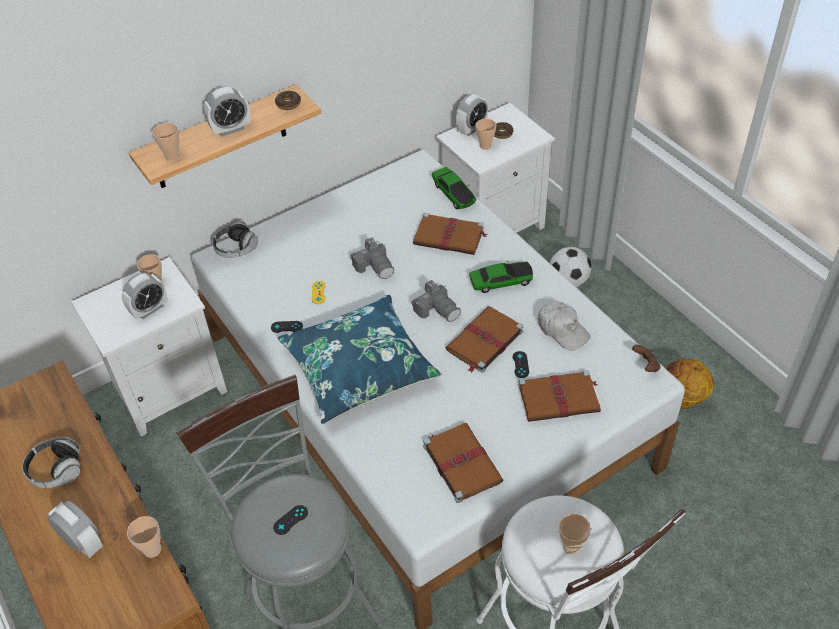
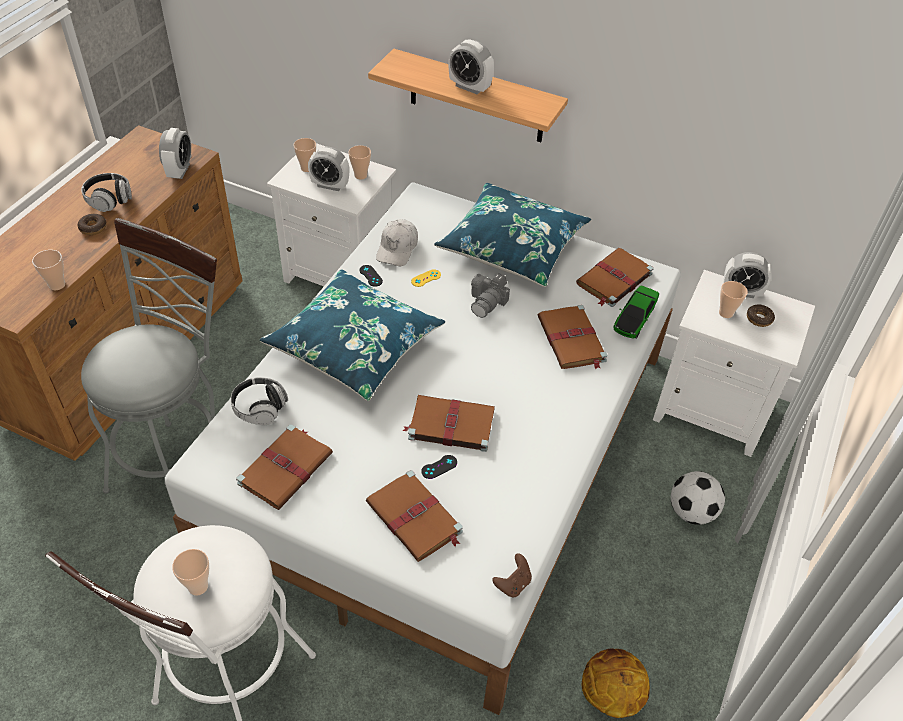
camera: 55 degrees right, 0 degrees up
(83, 542) = (48, 245): alarm clock -> alarm clock (180, 171)
(172, 156) = (406, 71): cup -> cup (307, 168)
(236, 248) = (438, 203): headphones -> headphones (260, 408)
(288, 104) = (535, 105): donut -> donut (93, 228)
(290, 520) = (136, 361): black game controller -> none
(325, 225) = (512, 246): none -> blue pillow
(407, 186) = (613, 279): none -> brown book
(437, 309) = (466, 371): camera -> none
(501, 282) = (541, 406): toy car -> none
(562, 330) = (511, 485): white cap -> white cap (397, 248)

